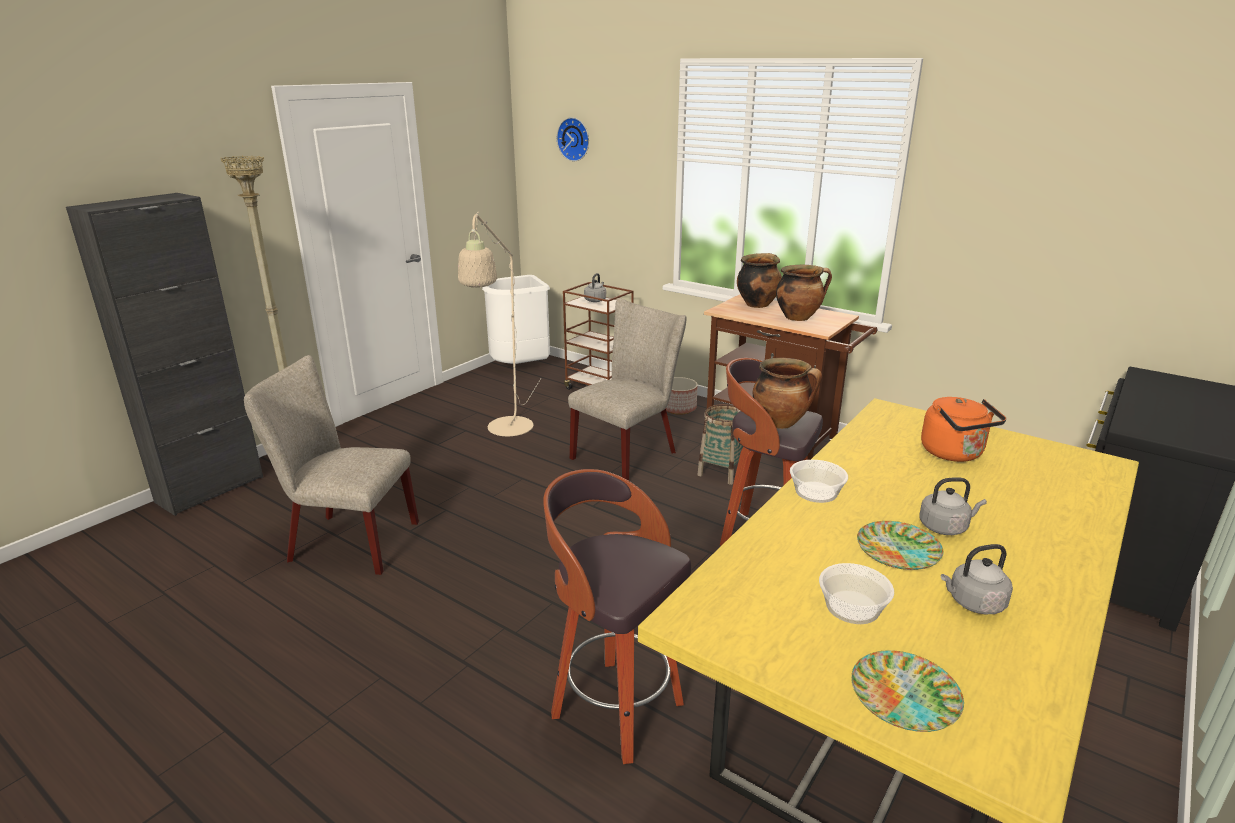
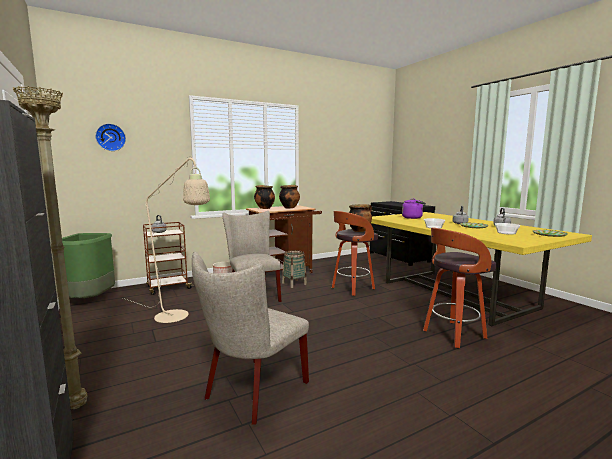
camera: 65 degrees left, 15 degrees down
(521, 367) = (91, 300): white trash can -> green trash can
(954, 454) = (413, 218): orange kettle -> purple kettle

